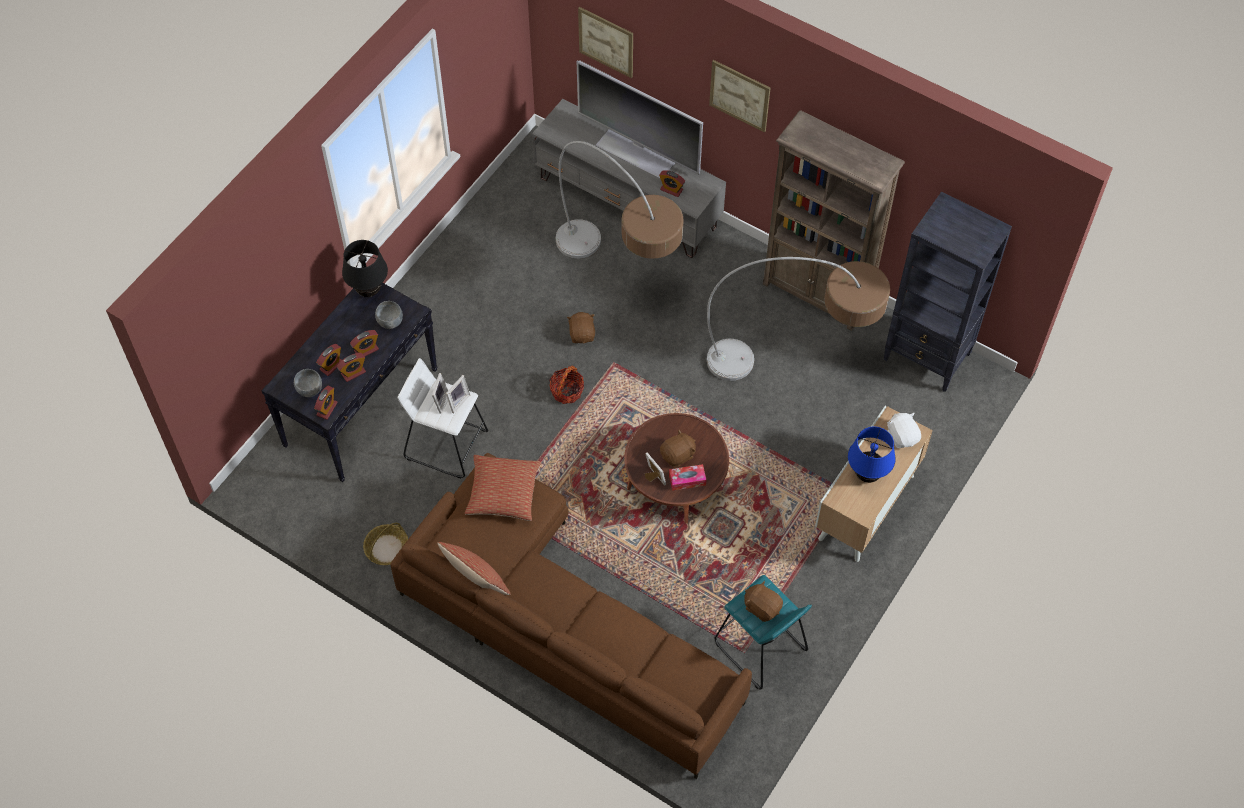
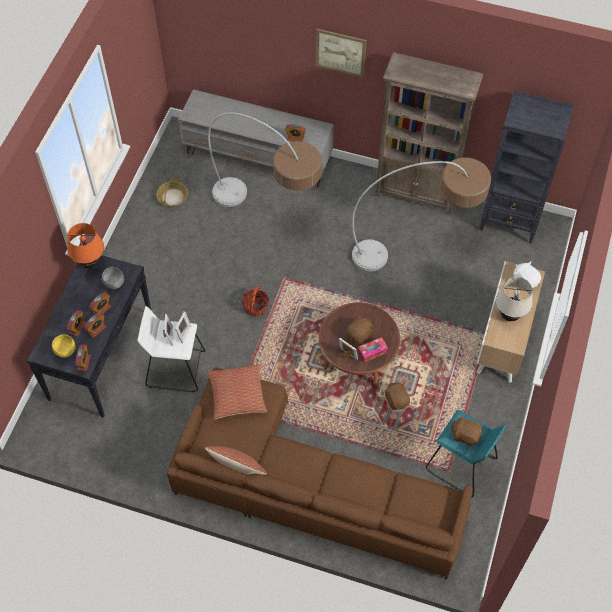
camera: 15 degrees left, 0 degrees up
(309, 389) = (65, 351): grey bowl -> yellow bowl
(369, 291) = (90, 263): black table lamp -> orange table lamp
(387, 549) = (153, 461): basket -> basket (173, 197)
(582, 334) = (254, 261): brown plush toy -> brown plush toy (396, 400)
(606, 42) = (225, 35): picture -> none
(636, 153) = (260, 117): television -> none
(867, 475) = (509, 316): blue table lamp -> beige table lamp

